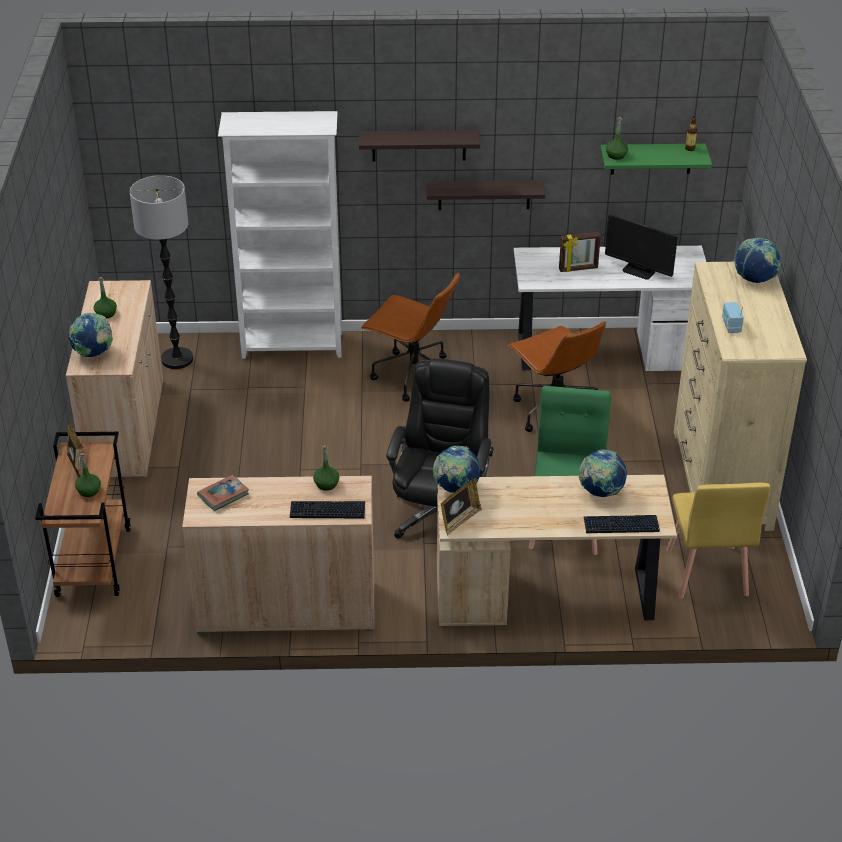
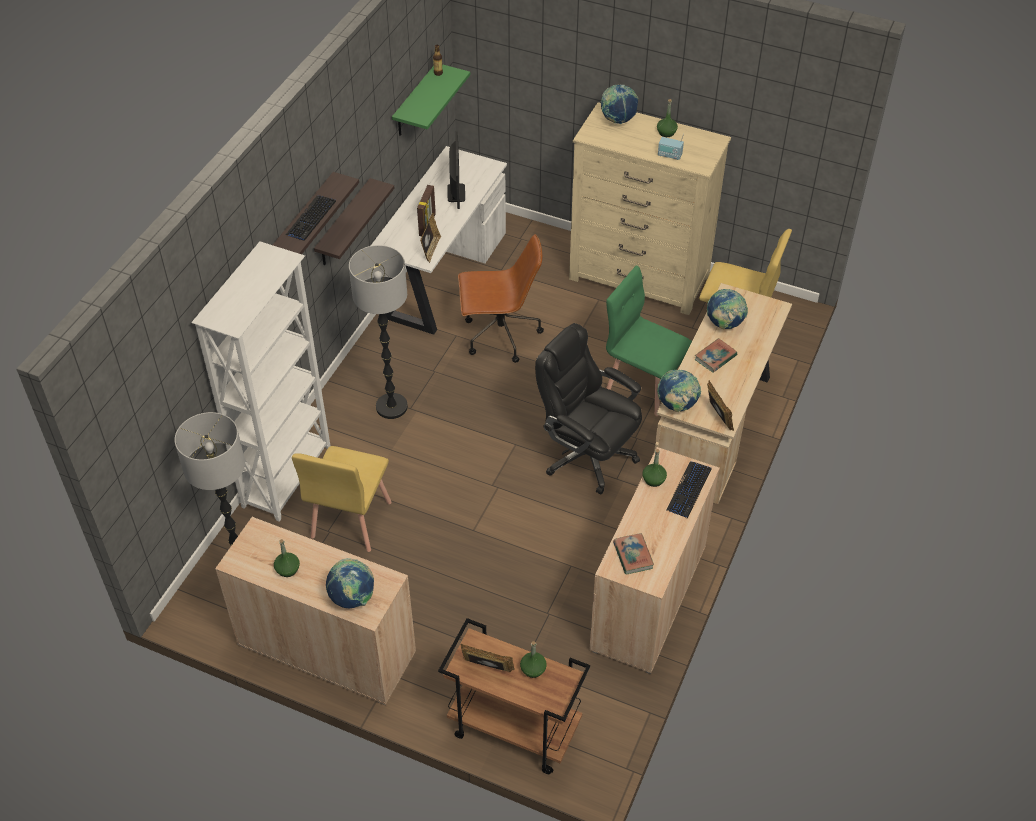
camera: 65 degrees left, 10 degrees up
(267, 395) = (350, 520): none -> yellow chair
(412, 375) = (392, 407): brown office chair -> floor lamp
(545, 498) = (715, 357): none -> book
(546, 280) = (430, 249): none -> picture frame
(616, 155) = (417, 114): green bottle -> green bottle (666, 132)
(621, 525) = (767, 328): keyboard -> keyboard (311, 218)
(639, 271) = (456, 193): monitor -> monitor turned 60 degrees counterclockwise

